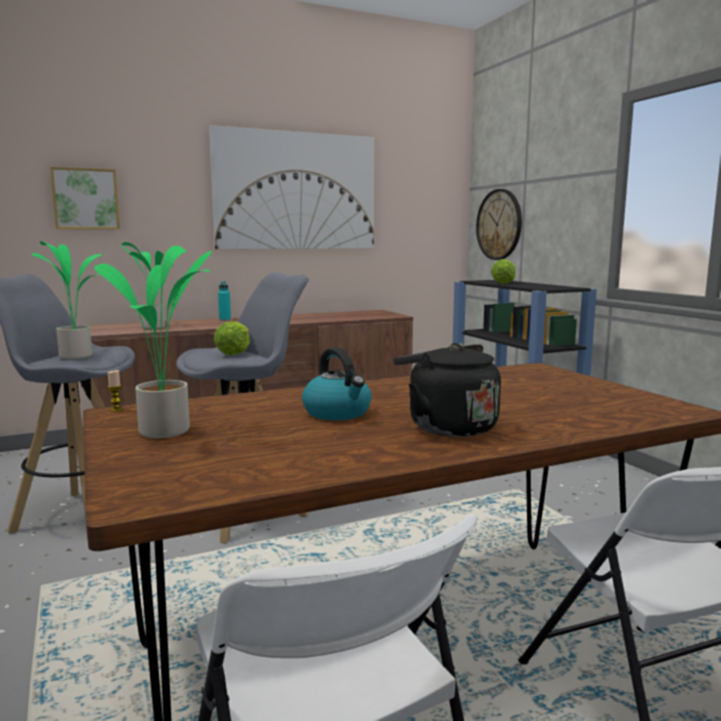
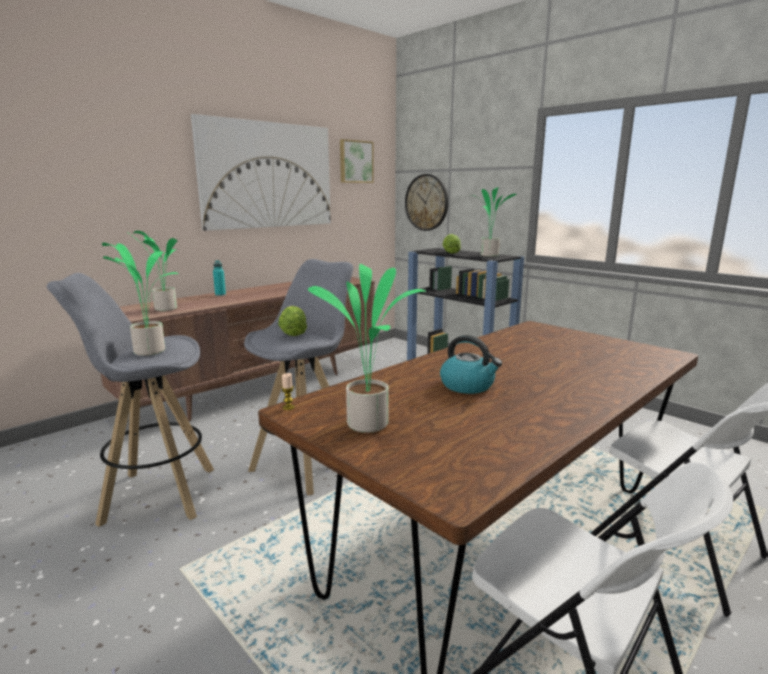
camera: 20 degrees left, 5 degrees up
(85, 199) = (77, 186): picture -> picture (355, 162)
(447, 427) = (558, 388): black kettle -> none
(545, 286) = (488, 255): none -> potted plant

